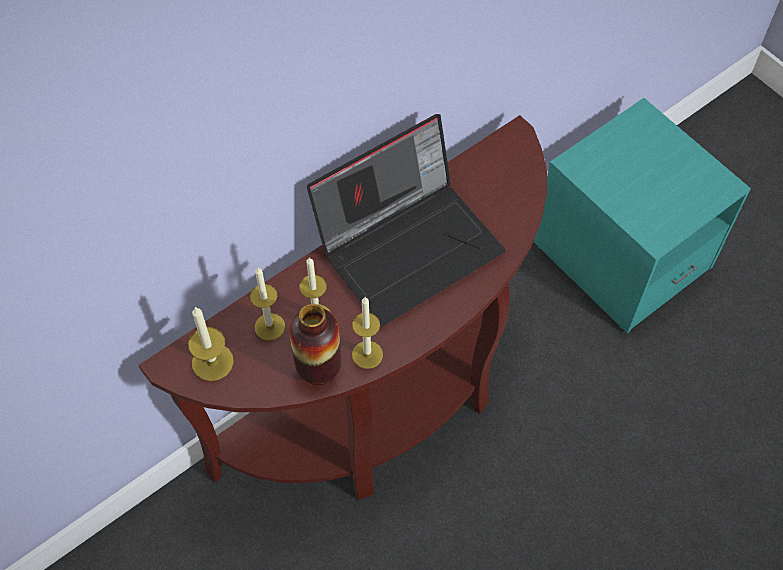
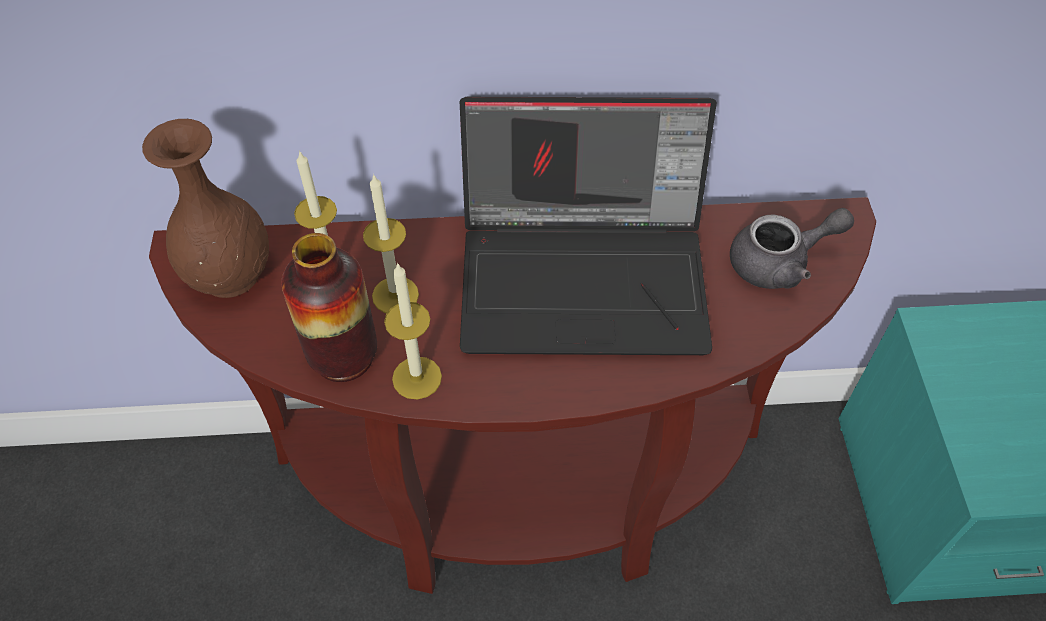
camera: 35 degrees right, 5 degrees down
(212, 362) = (231, 275): candle -> brown vase
(502, 180) = (779, 263): none -> grey teapot

